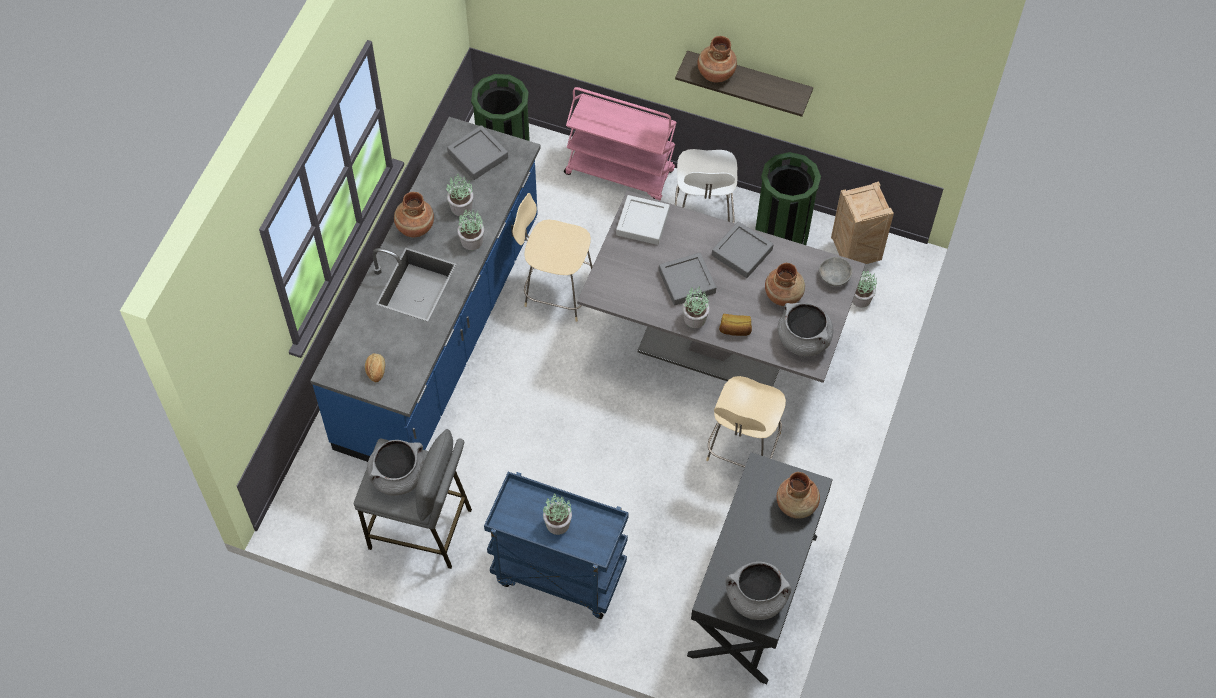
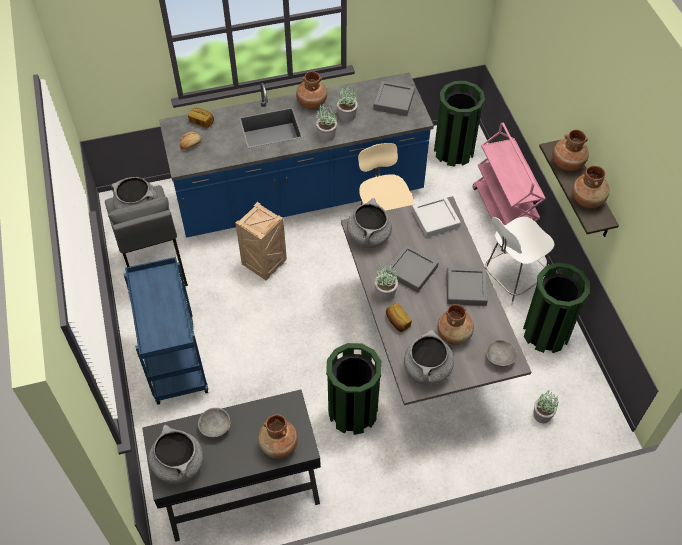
camera: 55 degrees right, 5 degrees down
(351, 342) = (202, 122): none -> bread
(558, 523) = (159, 309): potted plant -> none
(617, 290) = (368, 236): none -> grey cooking pot
(738, 547) = (215, 427): none -> grey bowl
(742, 449) = (352, 412): beige chair -> green trash can
(768, 88) = (587, 200): none -> brown vase
(856, 253) = (578, 389): crate -> crate (264, 266)

